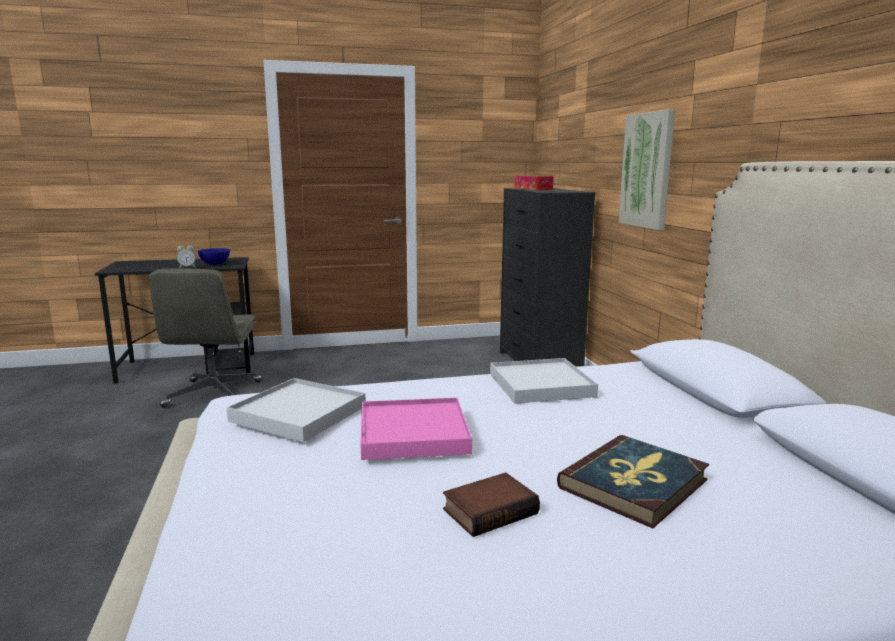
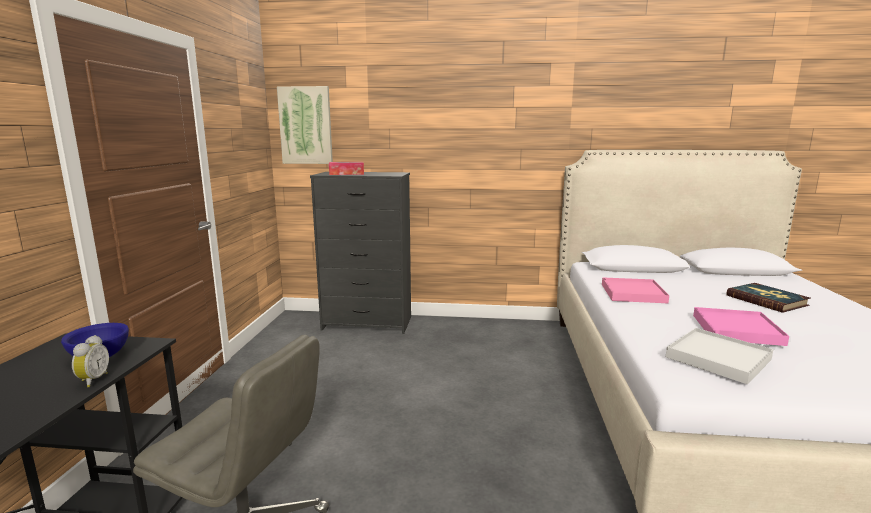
camera: 70 degrees left, 0 degrees up
(490, 510) = (818, 328): book -> none
(541, 385) = (632, 293): white tray -> pink tray
(647, 170) = (472, 154): picture -> picture (306, 125)

